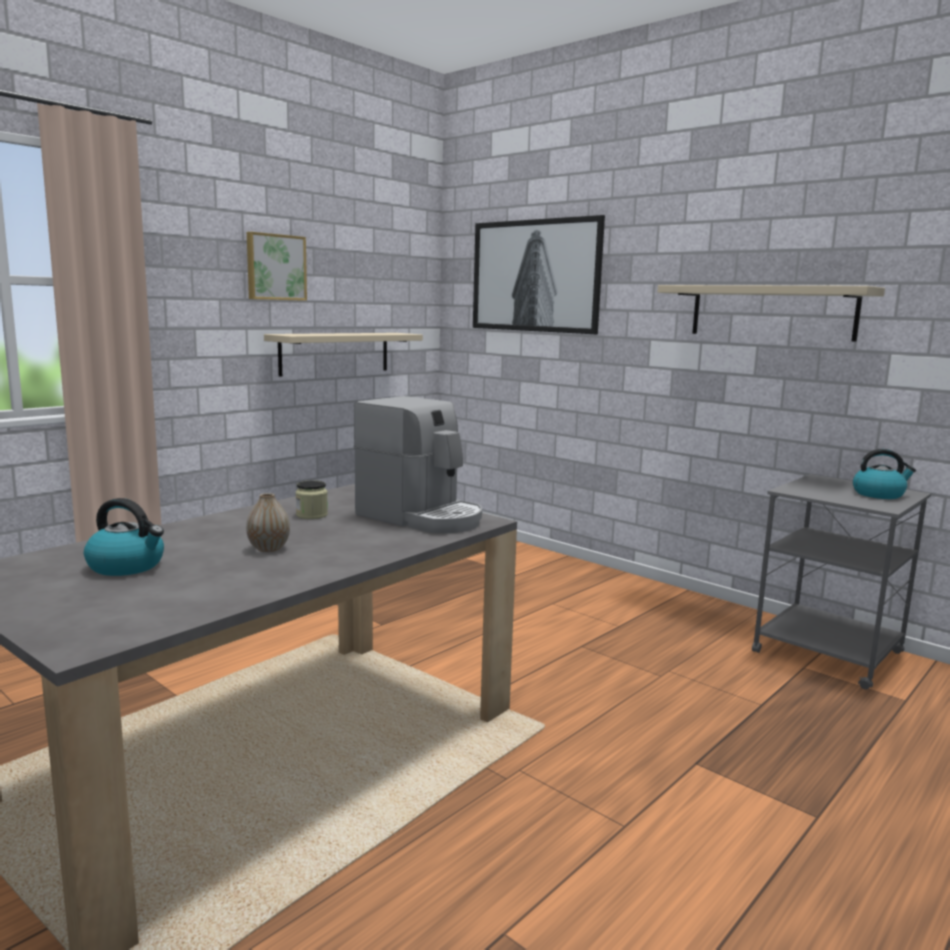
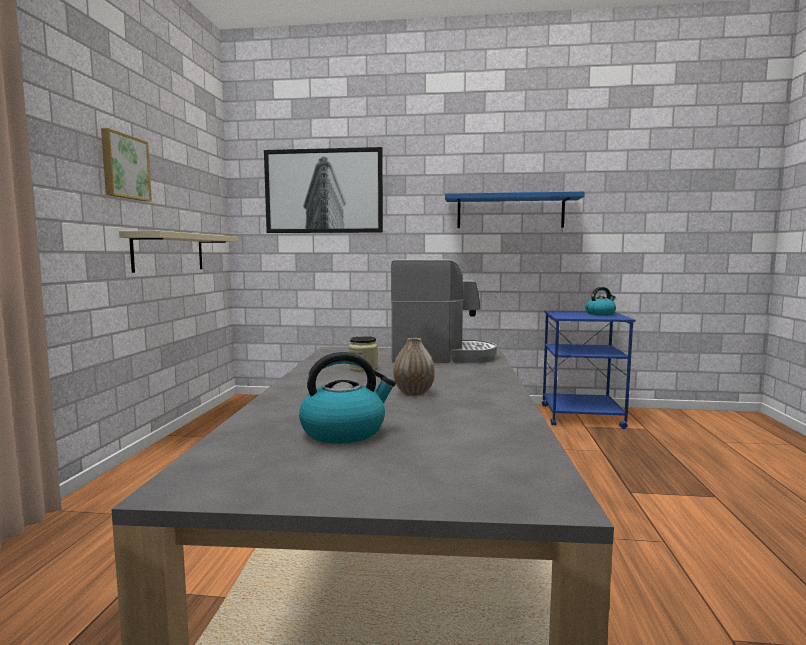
camera: 35 degrees left, 5 degrees down
(771, 312) = (510, 212): beige shelf -> blue shelf
(830, 653) = (583, 416): grey cart -> blue cart

